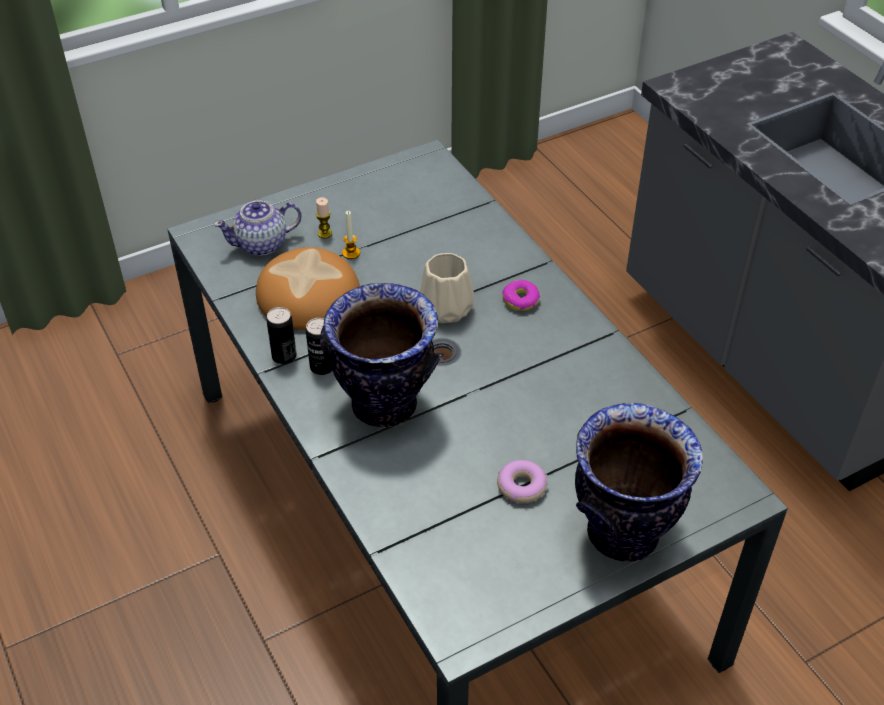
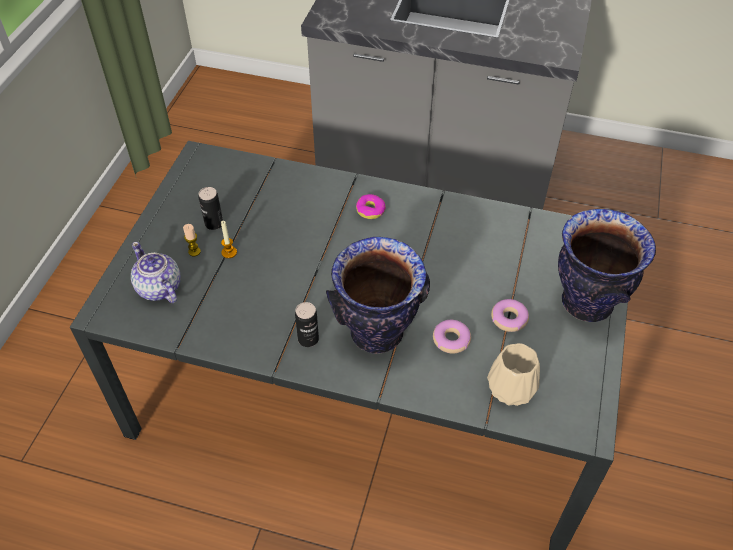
camera: 45 degrees left, 5 degrees up
(262, 244) = (159, 288): teapot -> teapot turned 120 degrees clockwise
(284, 356) = (274, 351): can -> can (214, 223)
(309, 296) = (239, 300): bread -> none
(441, 461) = (451, 339): none -> donut
(445, 308) = (334, 246): beige vase -> beige vase (509, 388)

